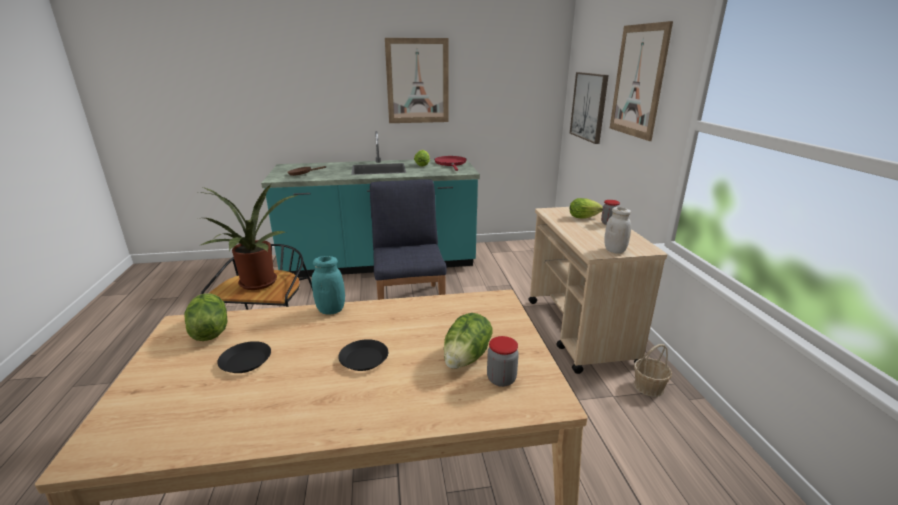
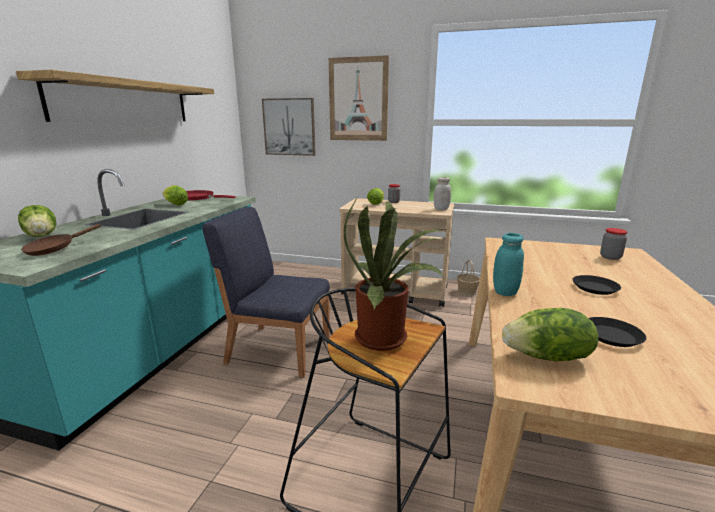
camera: 65 degrees left, 5 degrees down
(417, 81) = (125, 102): picture -> shelf
(467, 357) = (585, 260): lettuce -> lettuce (42, 235)

